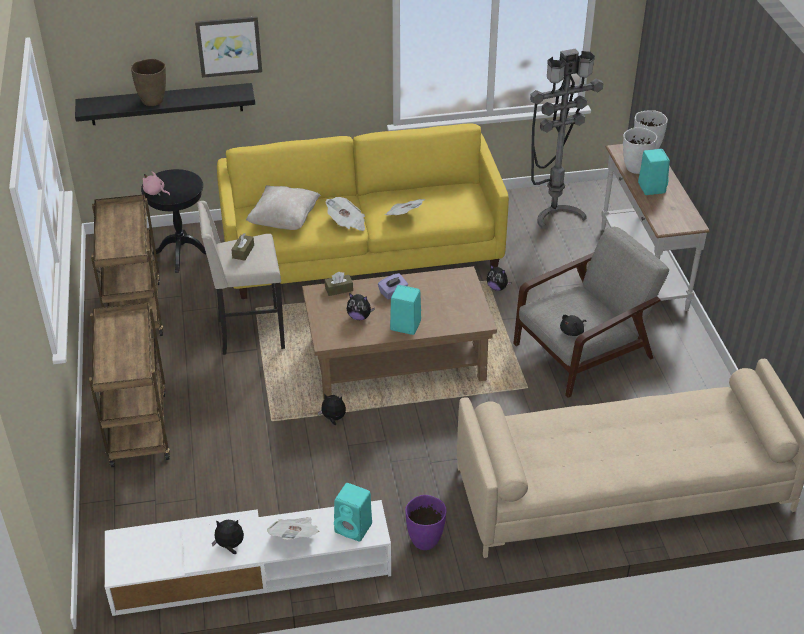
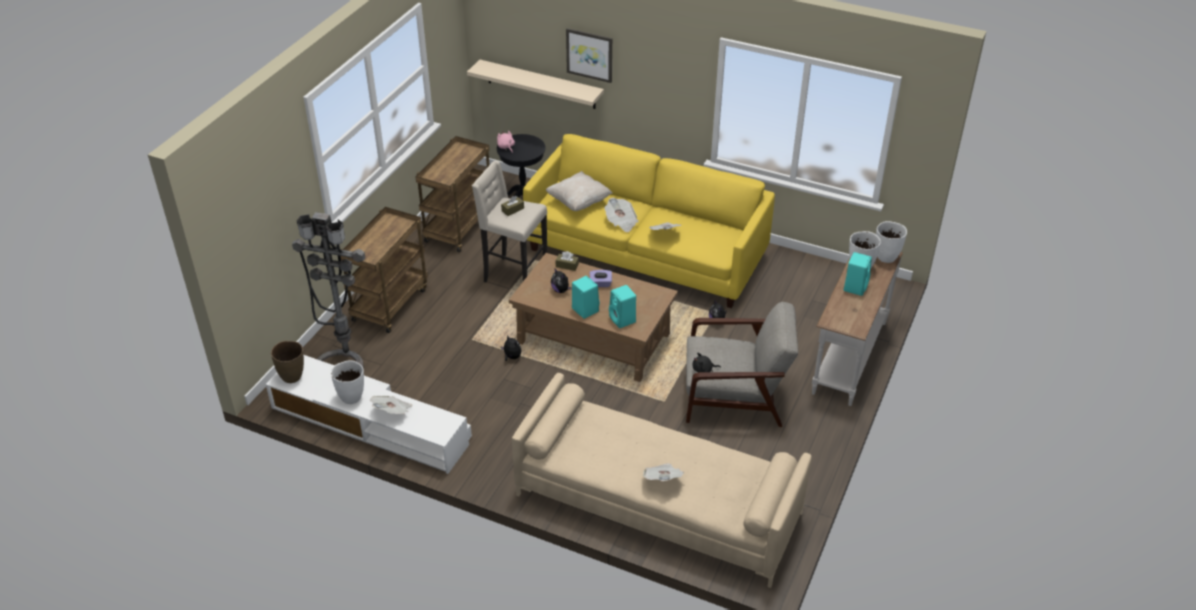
camera: 35 degrees right, 0 degrees up
(153, 101) = (525, 78): brown vase -> brown vase (292, 376)
(166, 104) = (541, 84): black shelf -> beige shelf
(230, 546) = (351, 397): plush toy -> white vase
(354, 528) = (432, 425): turquoise speaker -> turquoise speaker (623, 320)
(424, 540) = (490, 464): purple vase -> none
(555, 212) = (823, 285): grey floor lamp -> grey floor lamp (345, 356)
(653, 454) = (662, 479): none -> newspaper

